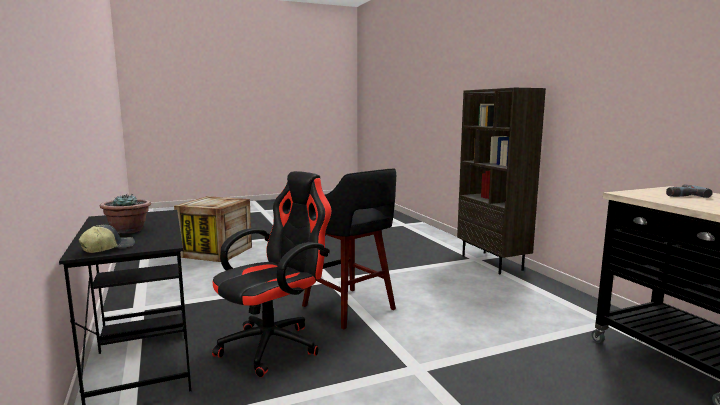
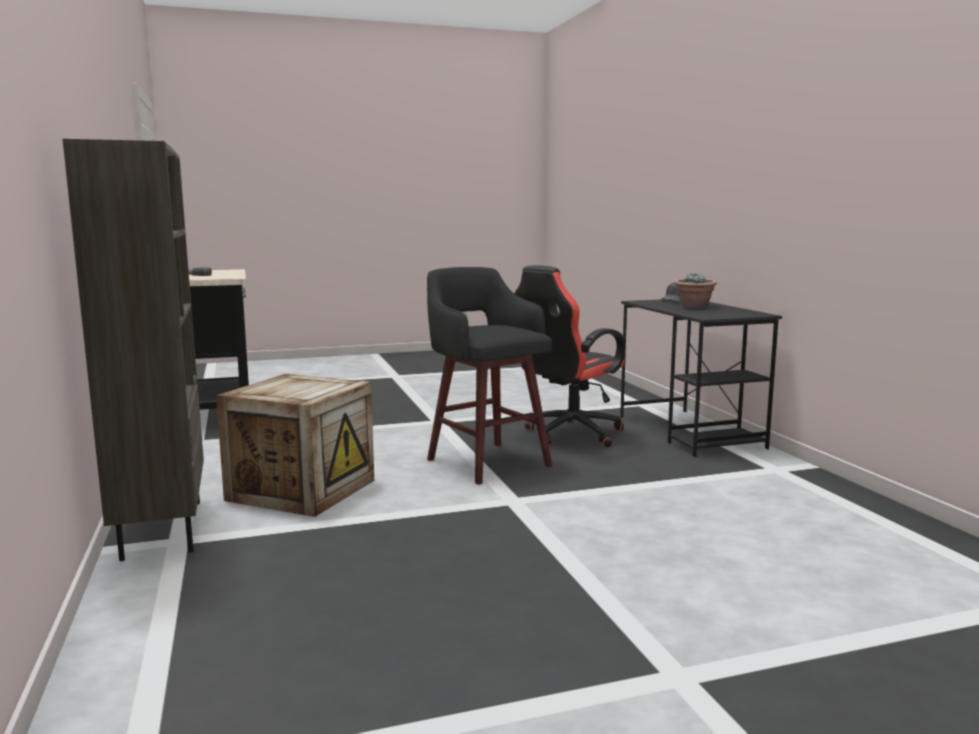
camera: 175 degrees left, 0 degrees up
(216, 252) = (836, 592): crate -> crate (301, 490)

